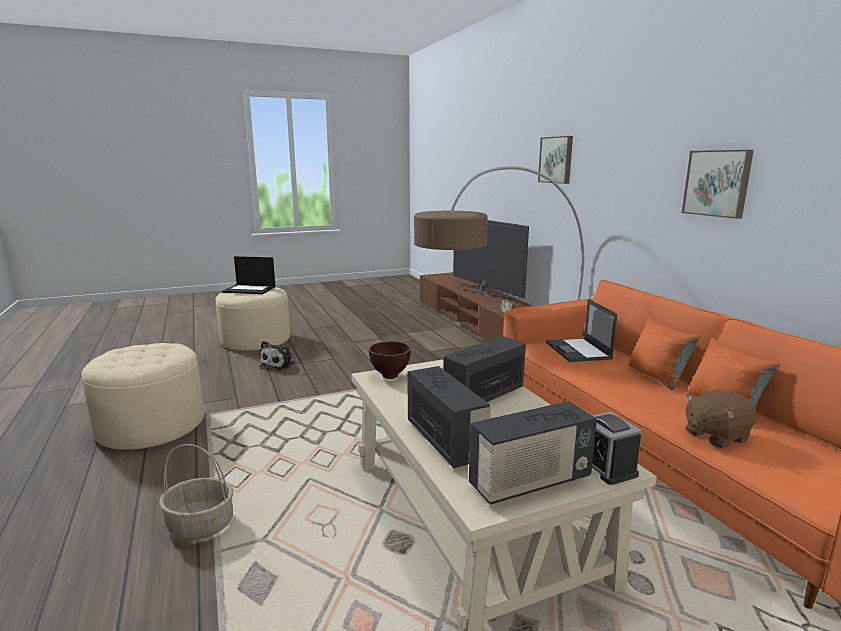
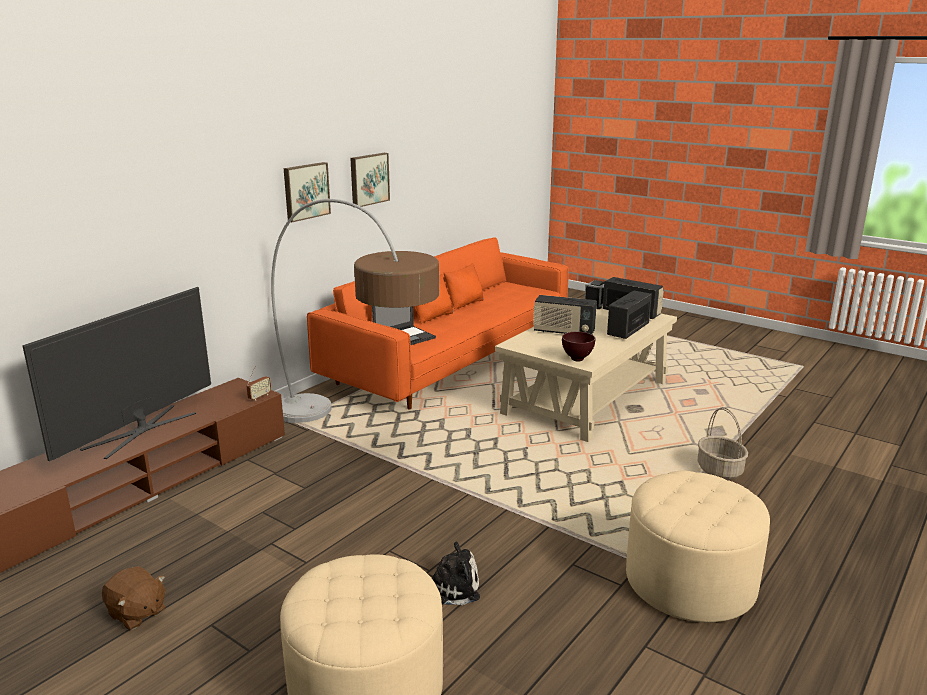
camera: 120 degrees left, 5 degrees up
(250, 289) = (354, 599): laptop -> none
(556, 160) = (195, 190): picture -> picture (305, 191)
(715, 436) = (507, 304): brown plush toy -> brown plush toy (137, 613)

